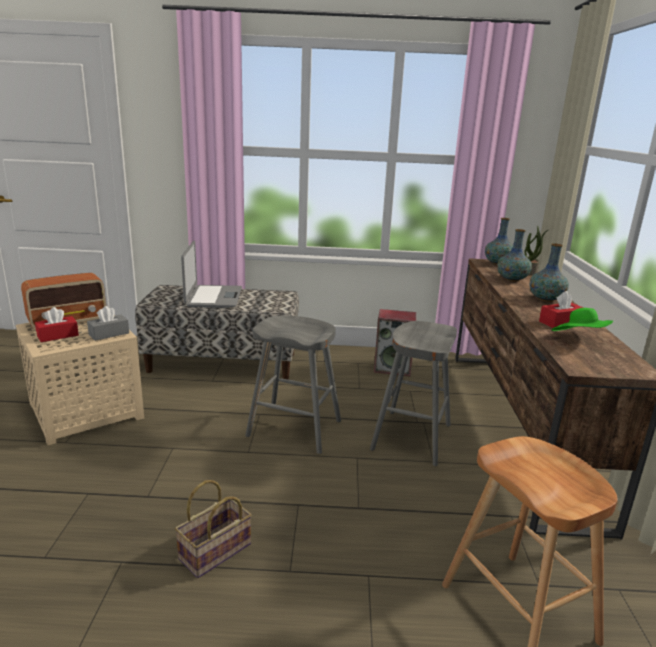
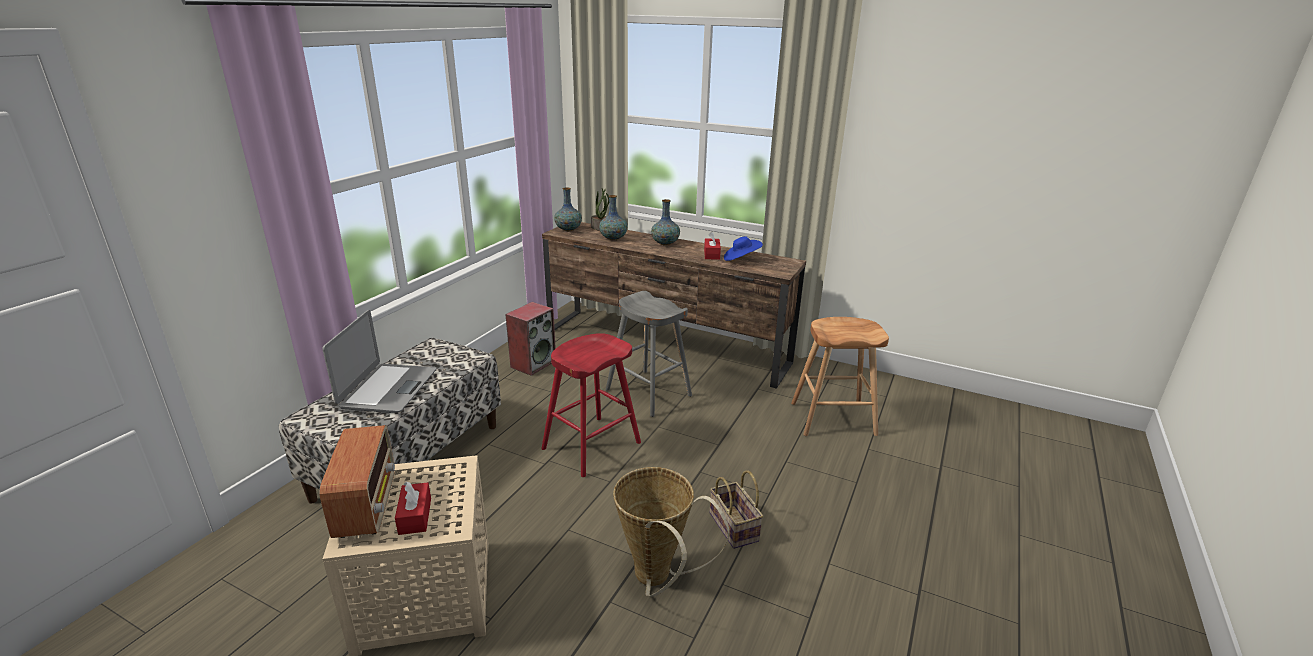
camera: 65 degrees left, 5 degrees up
(109, 334) = (449, 474): grey tissue box -> none
(119, 514) = (657, 579): none -> basket
(213, 297) = (387, 389): laptop -> laptop turned 75 degrees clockwise
(294, 428) = (591, 446): grey stool -> red stool
(579, 339) = (741, 259): green hat -> blue hat

